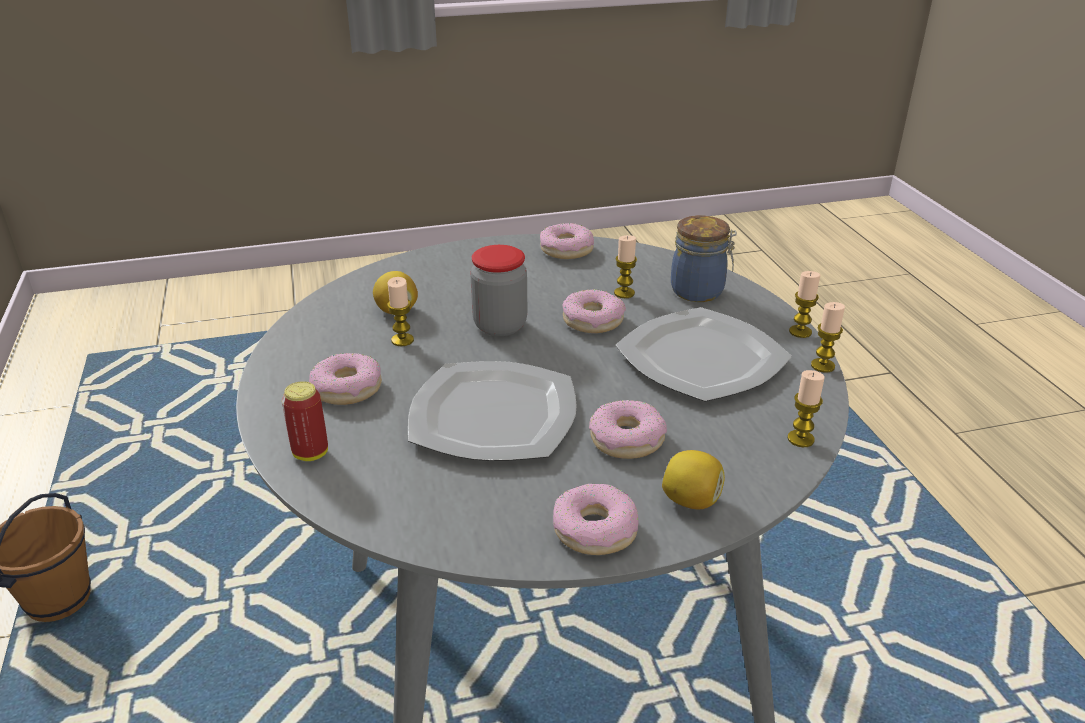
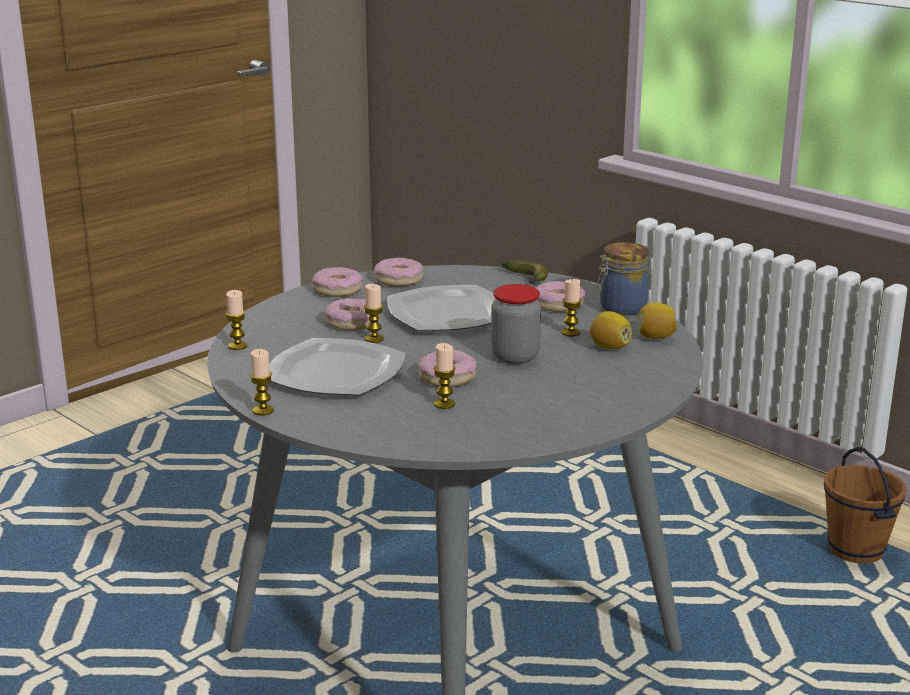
camera: 150 degrees right, 10 degrees down
(310, 453) = (527, 280): can -> banana
(566, 249) = (548, 430): donut -> donut (398, 280)
(691, 500) = (293, 309): lemon -> lemon (655, 337)
(699, 291) = (376, 423): jar -> jar (620, 308)
(822, 366) = (235, 390): candle -> candle (374, 339)

